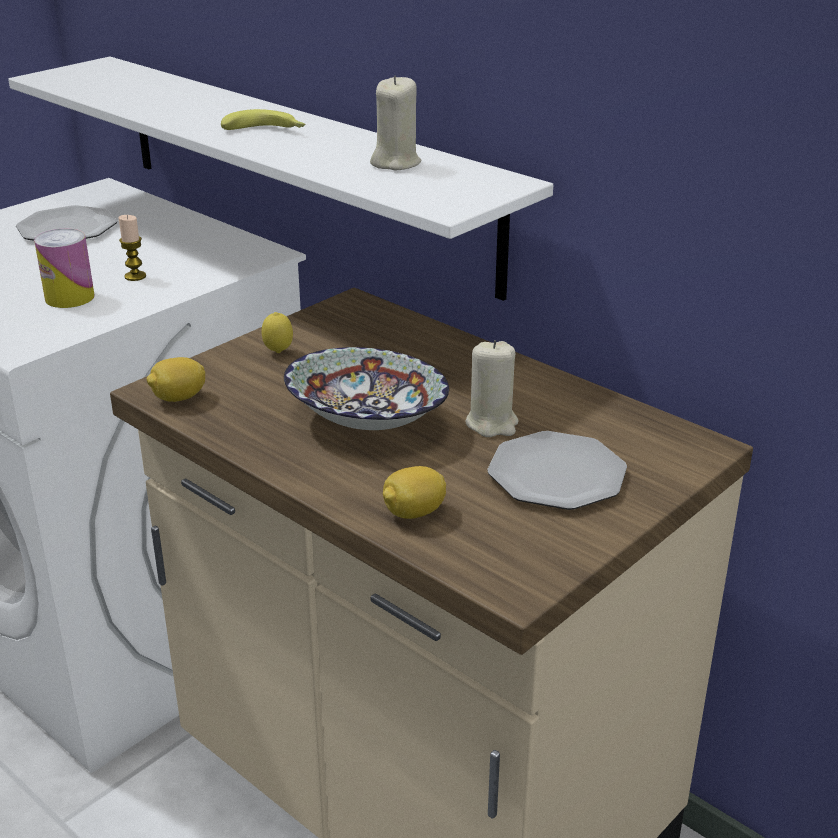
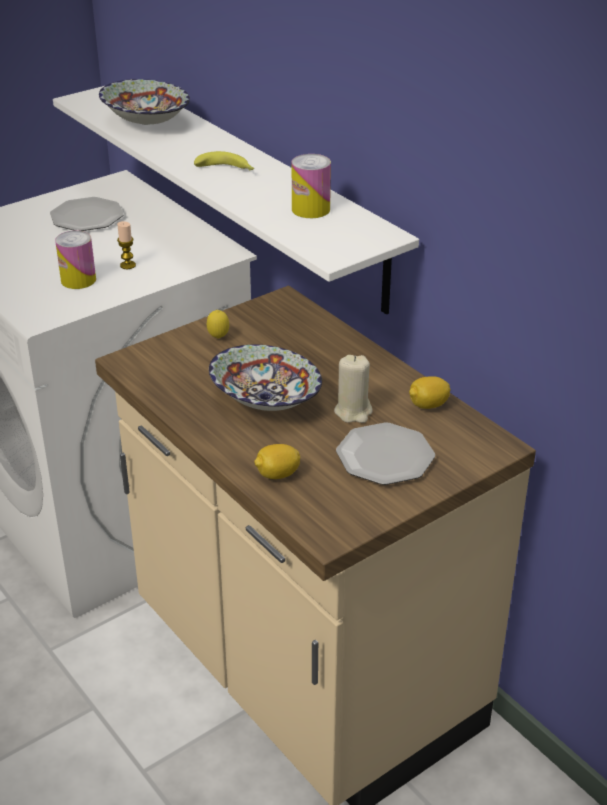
camera: 10 degrees right, 5 degrees up
(140, 94) = (145, 123): none -> bowl
(178, 398) = (140, 369): lemon -> lemon (428, 405)
(395, 163) = (311, 209): beige candle -> can

